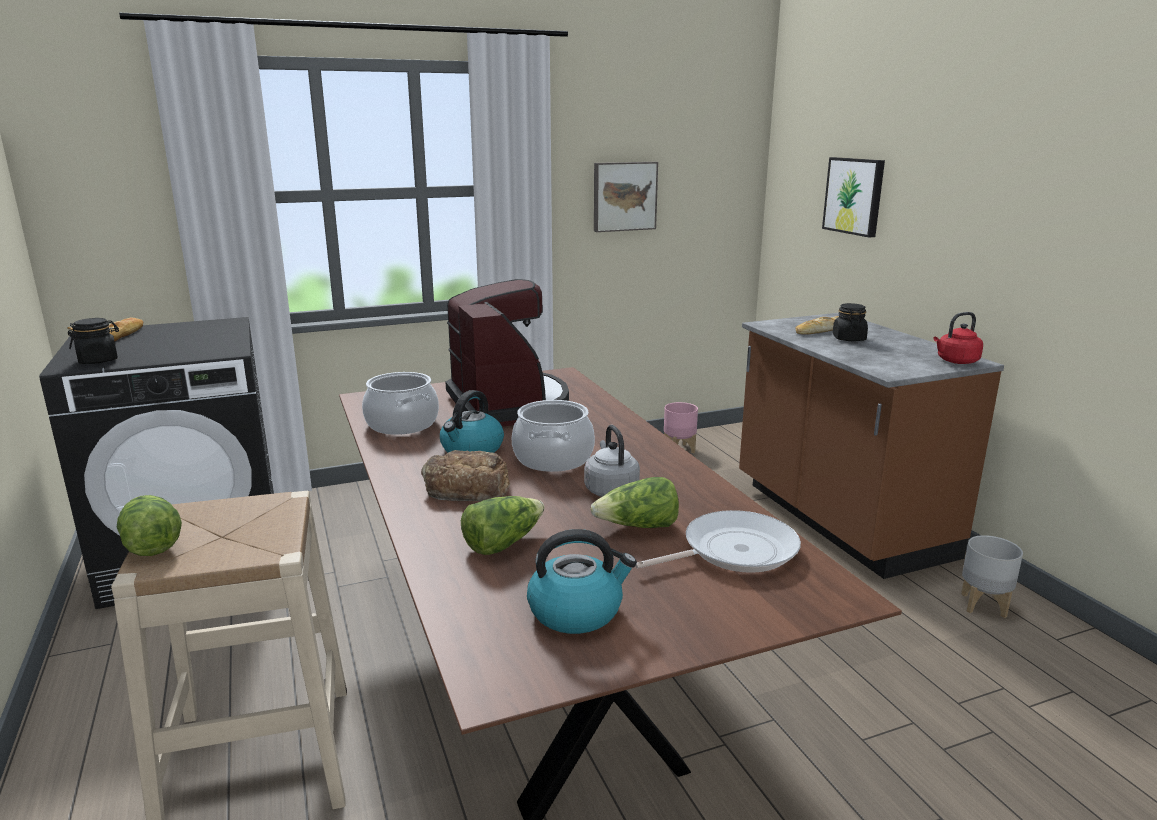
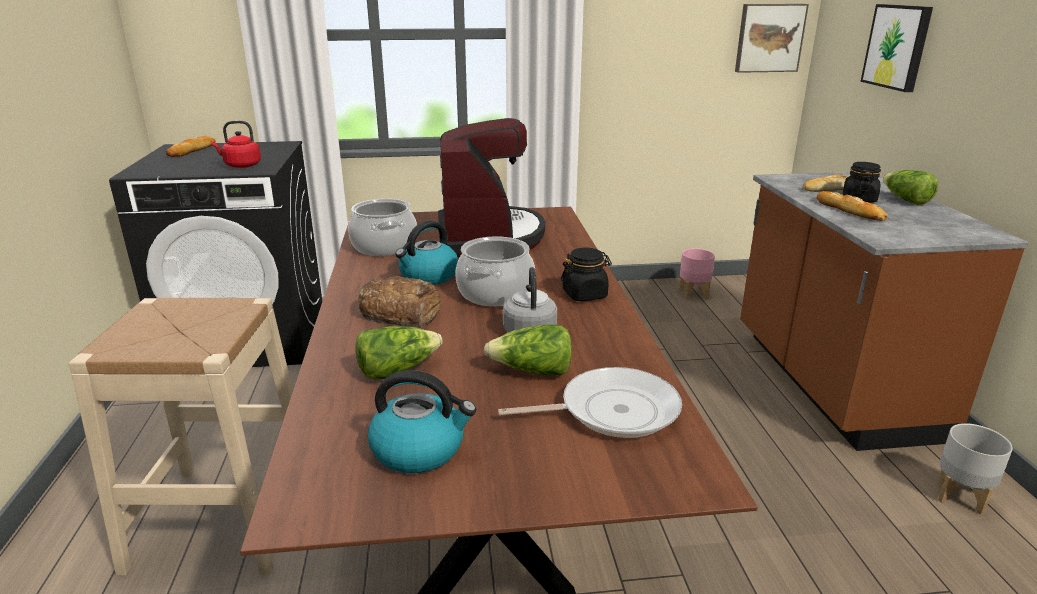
camera: 15 degrees right, 5 degrees up
(99, 360) = (160, 170): black jar -> black jar (585, 294)
(151, 543) = (120, 329): lettuce -> lettuce (905, 200)
(624, 196) = (658, 42): picture -> picture (769, 38)
(847, 349) = (849, 211): none -> bread
(955, 361) = (969, 233): red kettle -> red kettle (241, 165)

